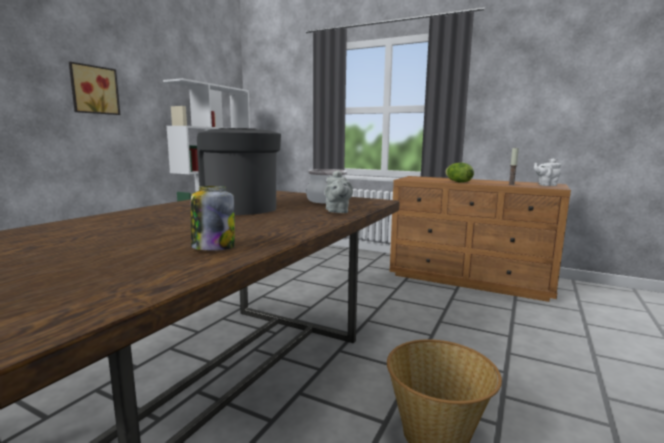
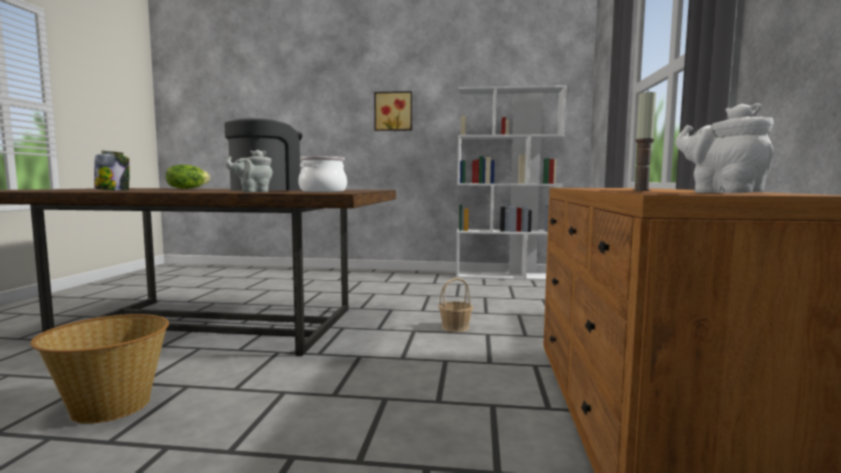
camera: 70 degrees right, 5 degrees down
(329, 284) = (455, 327): none -> basket
(458, 182) = (594, 188): lettuce -> lettuce (187, 188)

